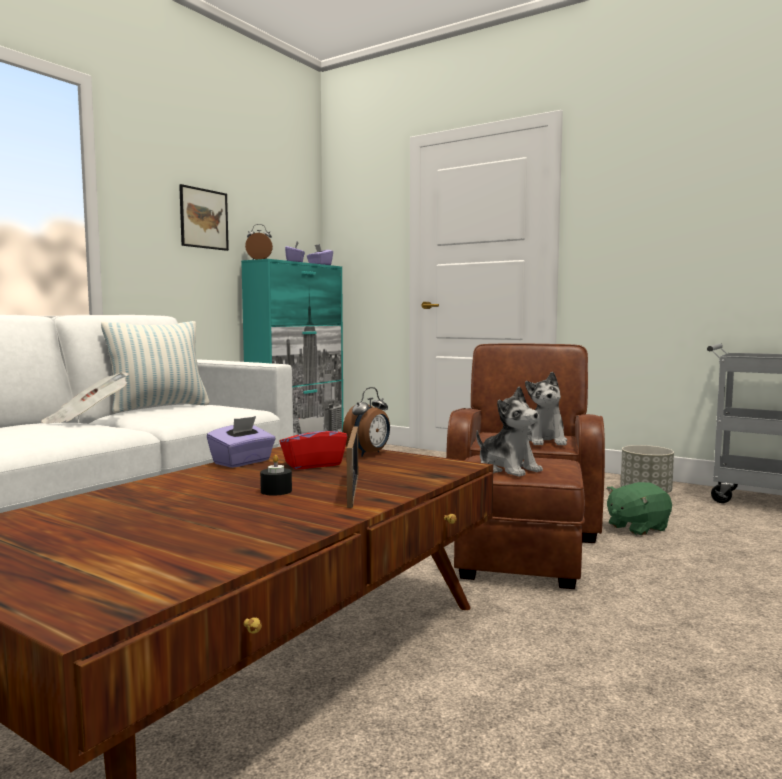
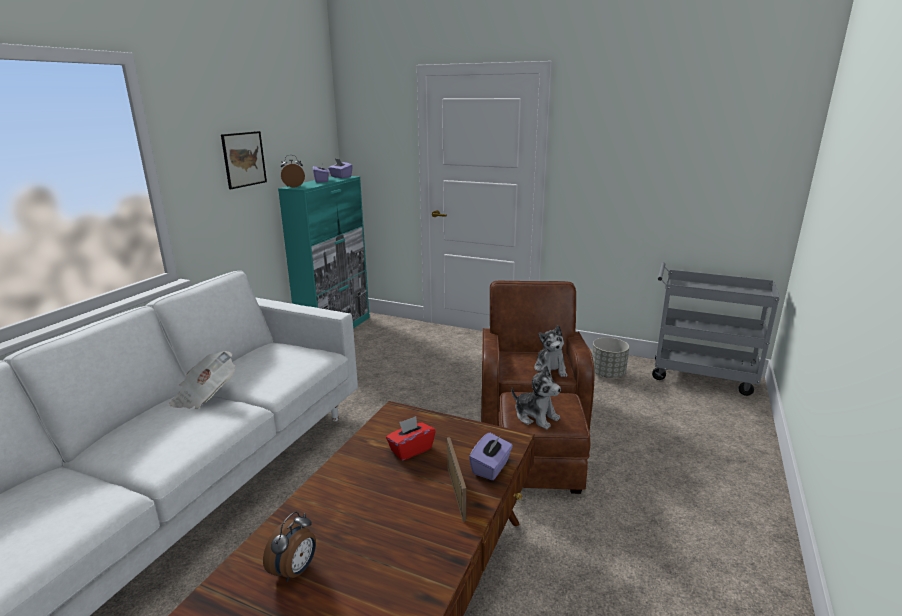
camera: 10 degrees left, 15 degrees up
(159, 407) = (249, 360): pillow -> none
(242, 462) = (358, 451): purple tissue box -> purple tissue box (491, 467)
(276, 491) = (404, 500): black candle -> none
(369, 454) = (443, 425): alarm clock -> alarm clock (295, 570)
(636, 527) = (608, 416): green plush toy -> none

